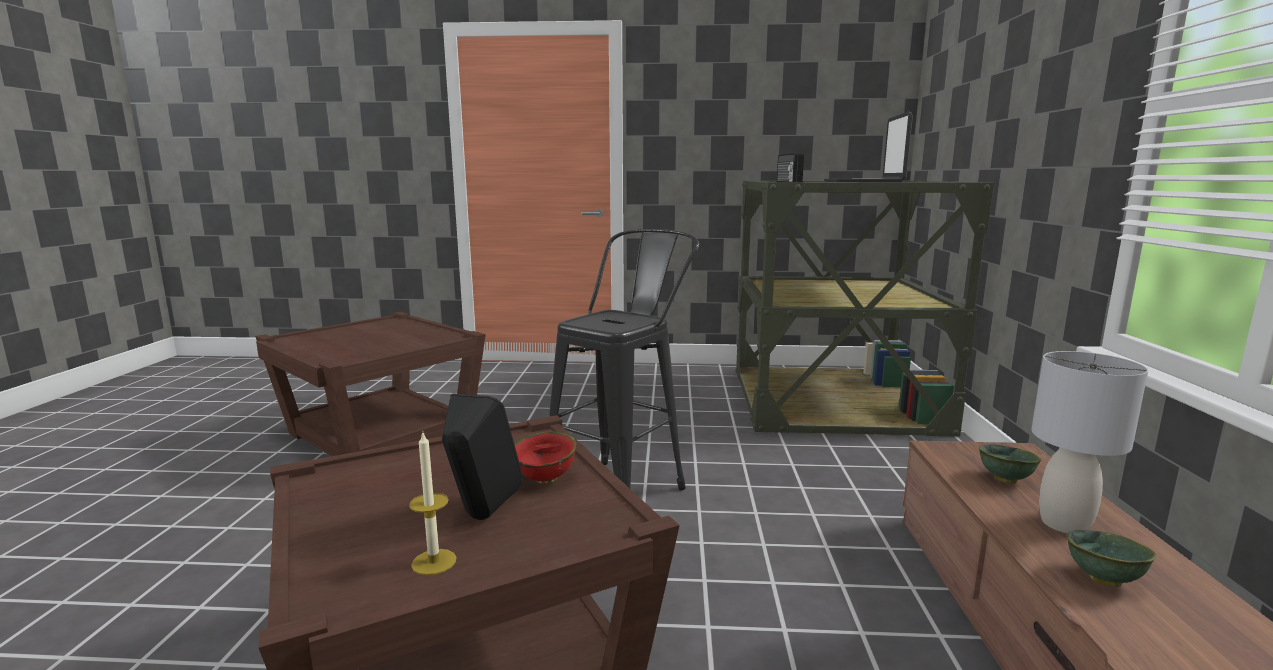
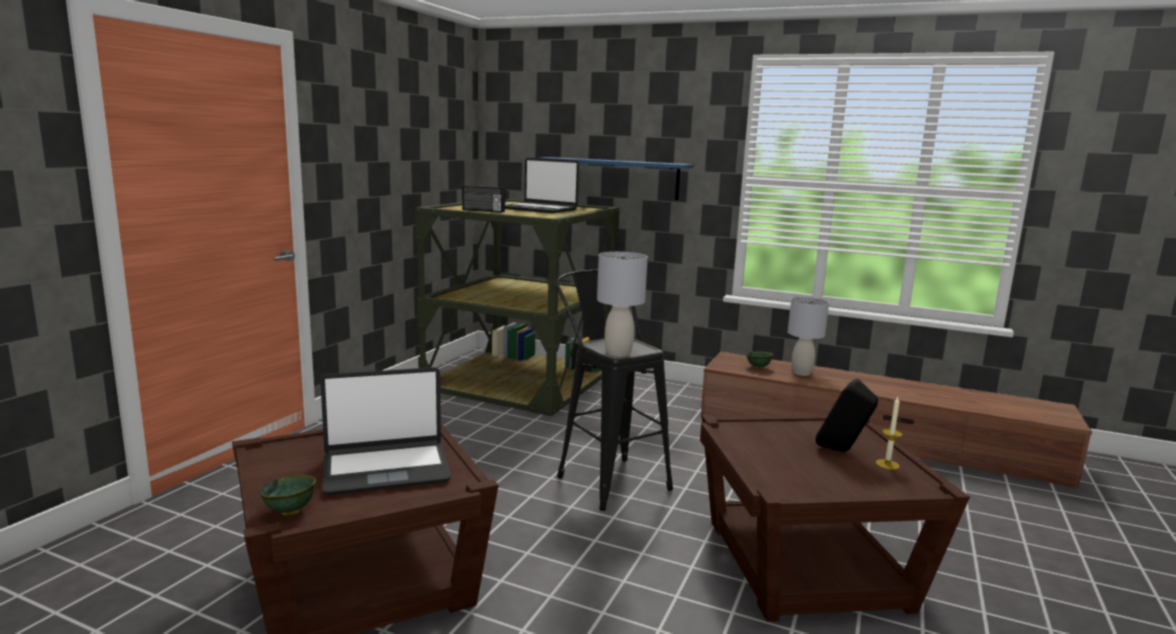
camera: 70 degrees left, 0 degrees up
(368, 344) = (386, 469): none -> laptop
(546, 480) = (796, 432): red bowl -> none
(582, 321) = (618, 353): none -> grey table lamp
(1005, 136) = (619, 178): none -> blue shelf
(1102, 580) = (843, 382): green bowl -> green bowl (289, 512)

